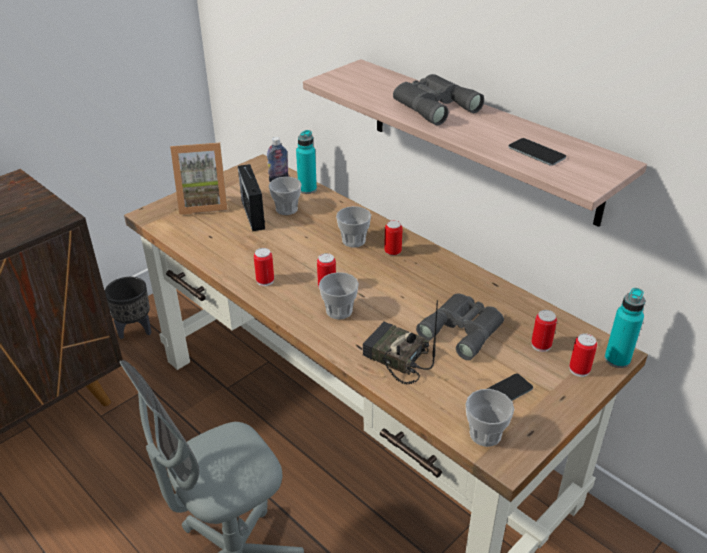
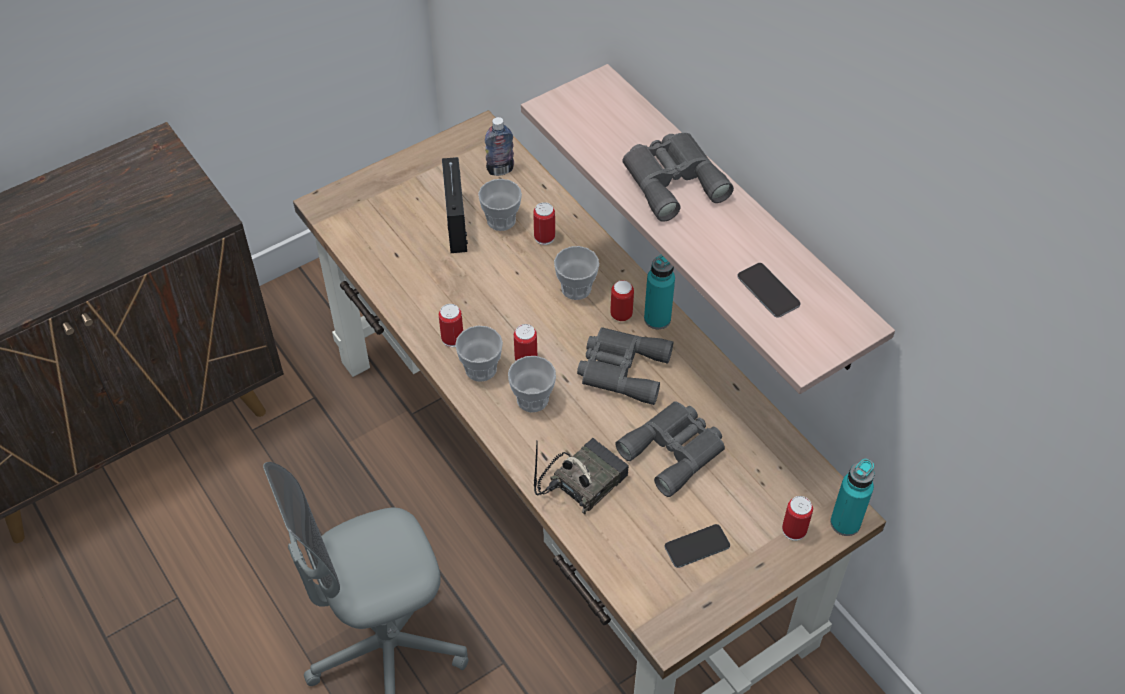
camera: 10 degrees right, 15 degrees up
(135, 330) = (305, 307): black planter -> none
(203, 203) = (395, 194): picture frame -> none
(307, 189) = (535, 187): turquoise bottle -> turquoise bottle (657, 319)
(395, 358) = (582, 480): radio -> radio turned 90 degrees clockwise
(403, 284) = (621, 369): none -> grey binoculars
(485, 434) = (655, 598): cup -> cup (481, 369)
(541, 345) = (761, 488): can -> can (544, 237)

